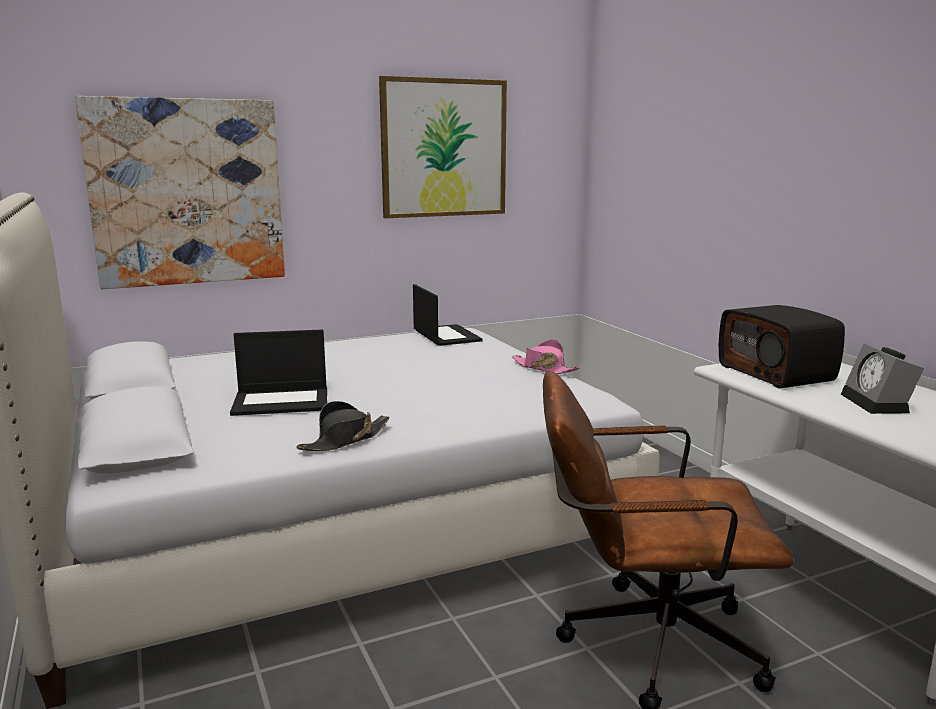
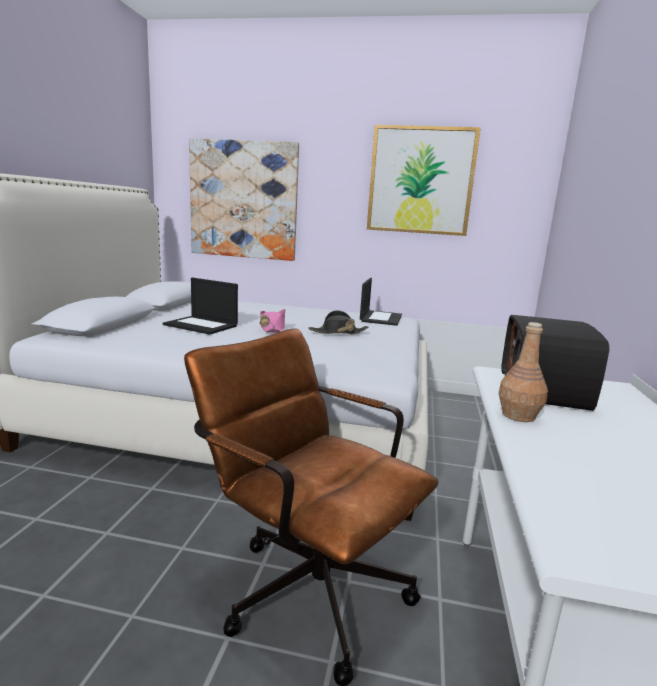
camera: 35 degrees right, 0 degrees up
(345, 440) = (179, 350): black hat -> black hat (338, 332)
(544, 368) = (398, 348): pink hat -> pink hat (272, 328)
(810, 399) = (519, 415): none -> brown bottle
(878, 404) = (595, 443): alarm clock -> none

